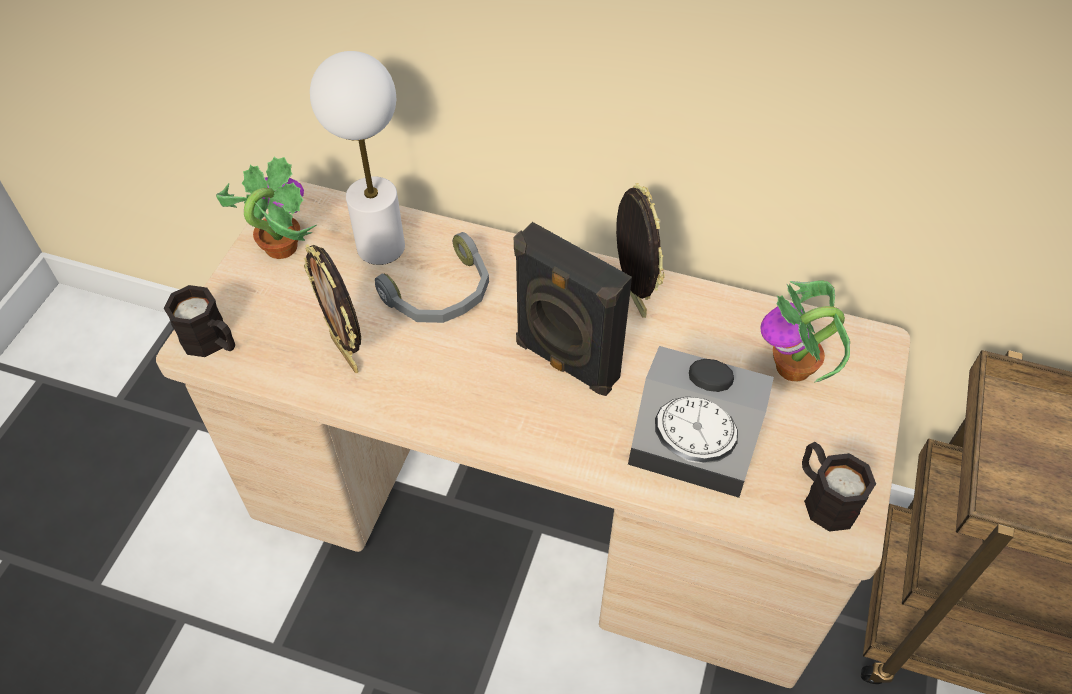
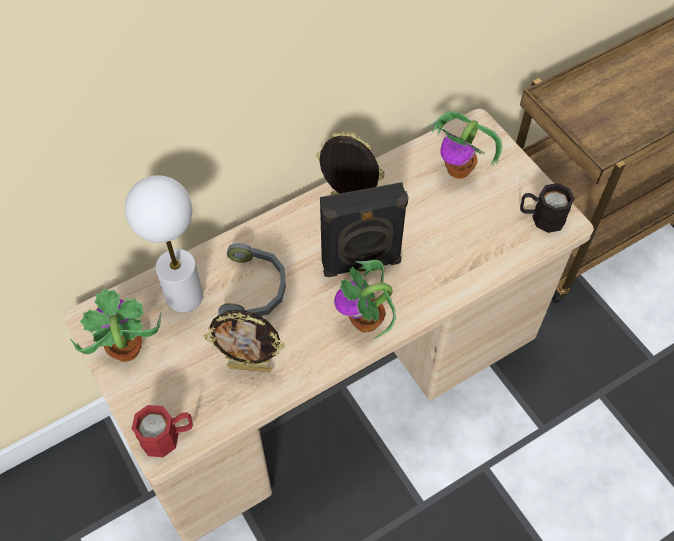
camera: 50 degrees left, 5 degrees up
(212, 342) = (168, 436): black mug -> red mug
(496, 416) = (366, 322): none -> potted plant
(697, 445) = (467, 245): alarm clock -> none

